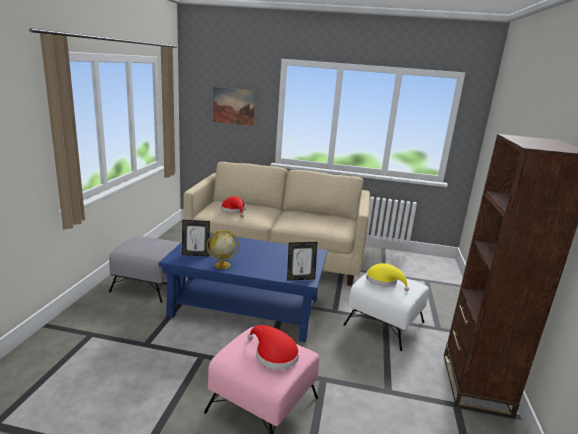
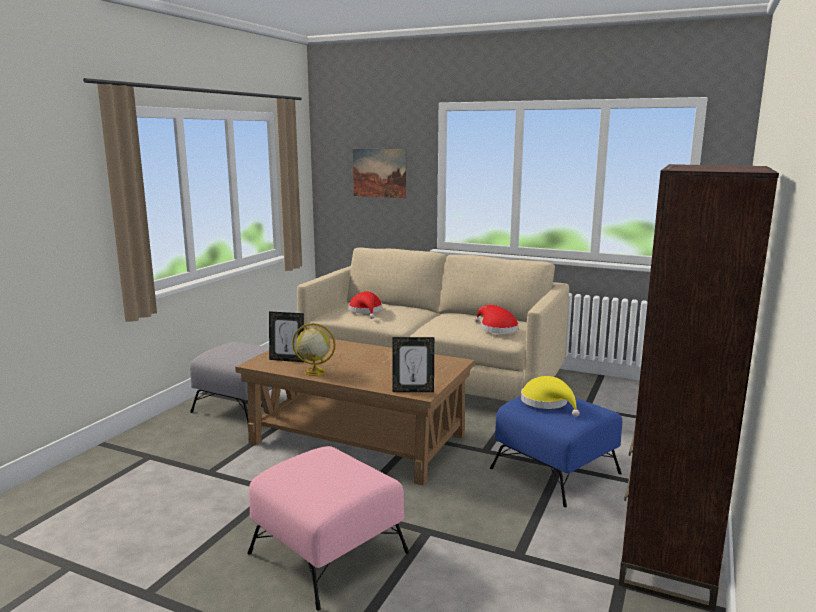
camera: 15 degrees right, 5 degrees down
(246, 307) = (359, 439): blue coffee table -> brown coffee table
(273, 354) = (333, 476): red hat -> red hat (496, 329)
(384, 324) = (555, 471): white ottoman -> blue ottoman

